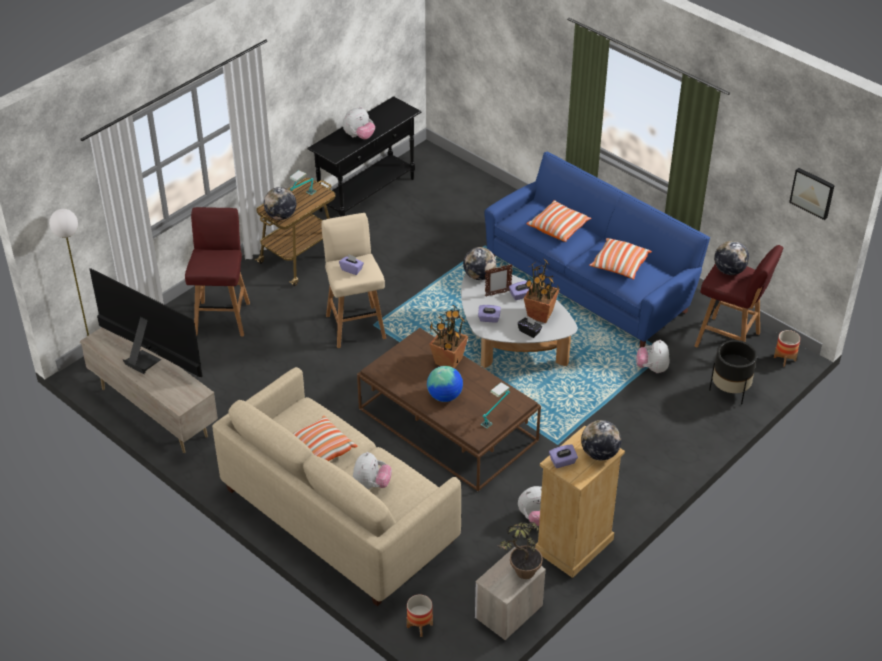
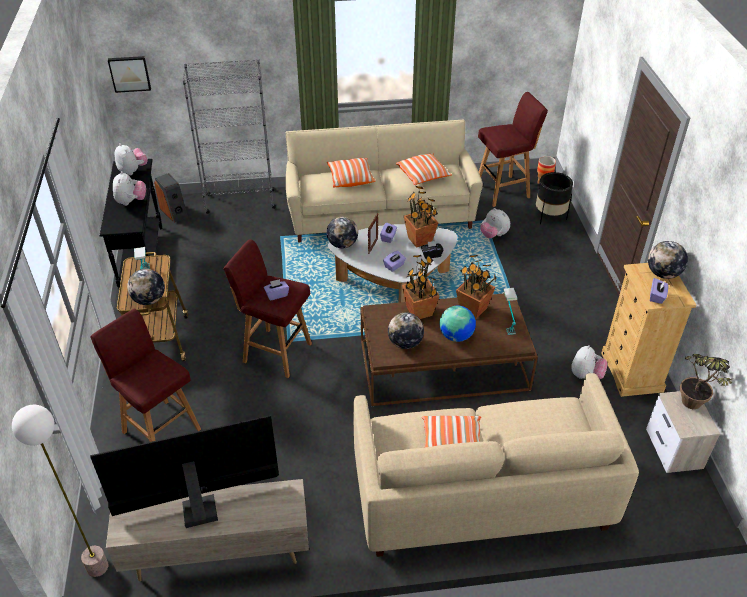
camera: 50 degrees left, 0 degrees up
(355, 325) = (276, 352): beige stool -> red stool
(371, 485) = (527, 436): plush toy -> plush toy (133, 171)
(419, 626) = (650, 514): planter -> none
(439, 172) = (174, 212): none -> speaker
(487, 390) = (473, 309): none -> potted plant
(498, 196) = (240, 201): none -> grey bookcase
(590, 282) = (380, 213): blue sofa -> beige sofa
(729, 271) = (500, 132): globe -> globe (405, 343)
(813, 192) = (542, 34): picture -> picture (129, 73)

